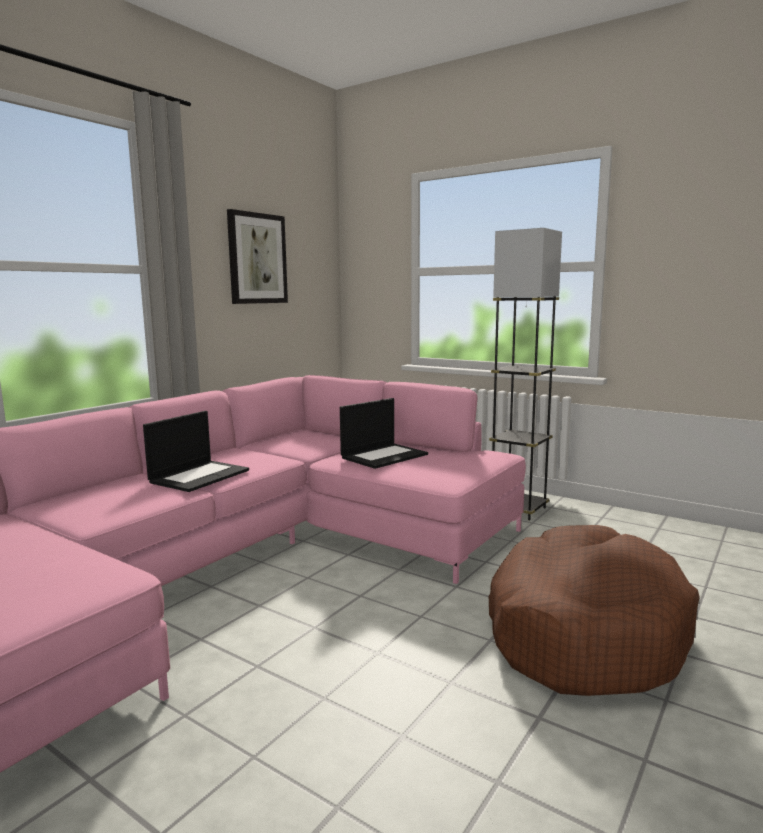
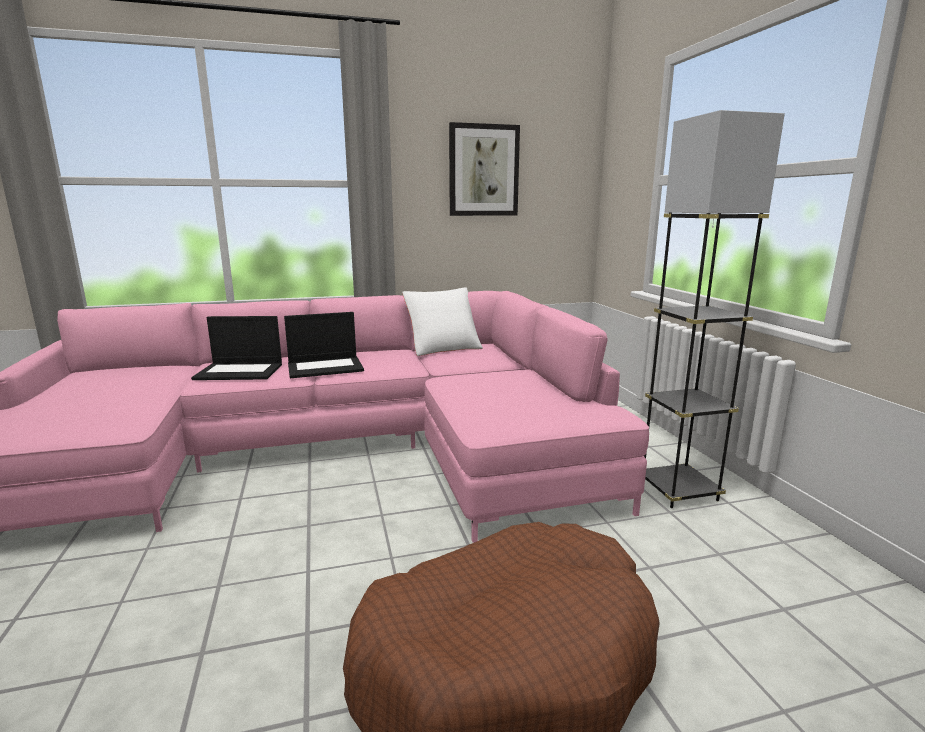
camera: 40 degrees right, 5 degrees up
(269, 439) = (443, 347): none -> white pillow
(384, 456) = (490, 385): laptop -> laptop (240, 371)

